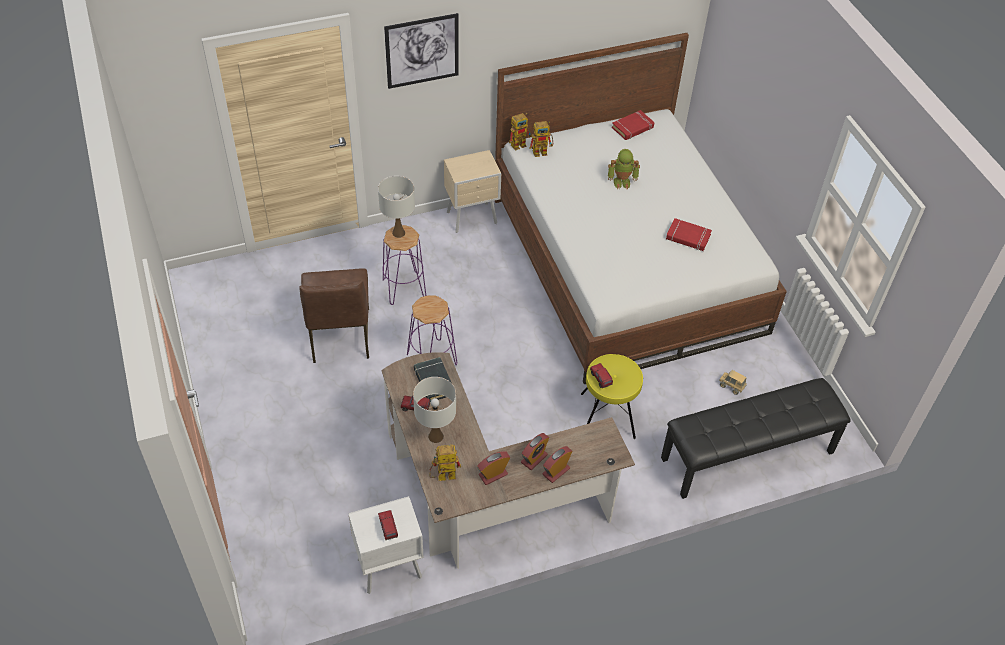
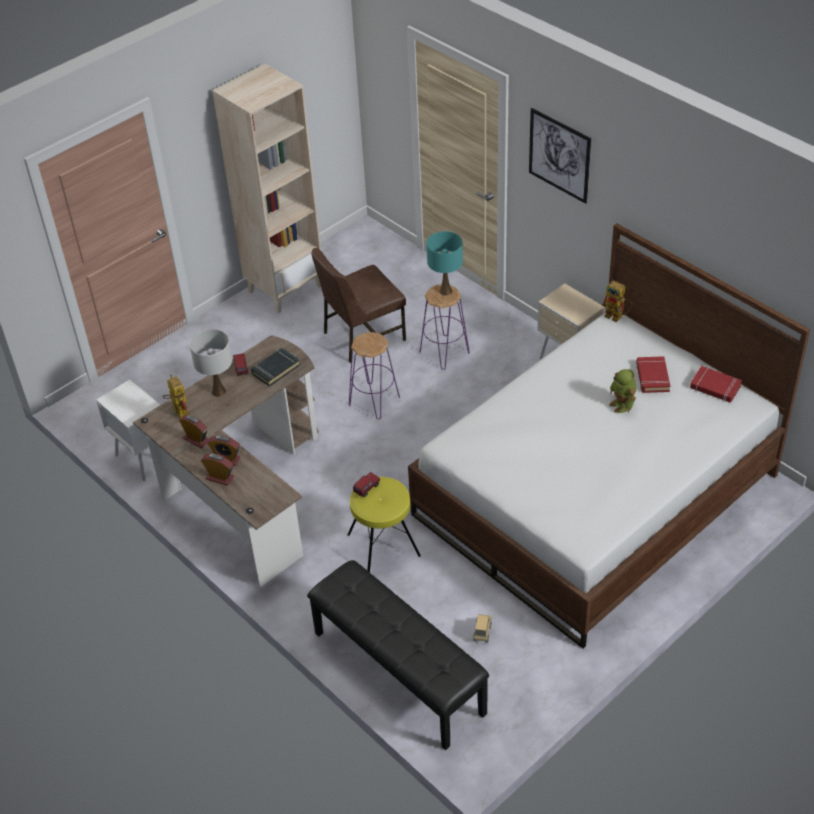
camera: 70 degrees right, 5 degrees down
(224, 370) = (285, 288): none -> beige bookcase
(388, 528) = (125, 406): toy truck -> none
(398, 233) = (445, 291): white table lamp -> turquoise table lamp
(542, 151) = (618, 335): toy robot -> none
(688, 237) = (578, 479): red book -> red book (652, 377)

